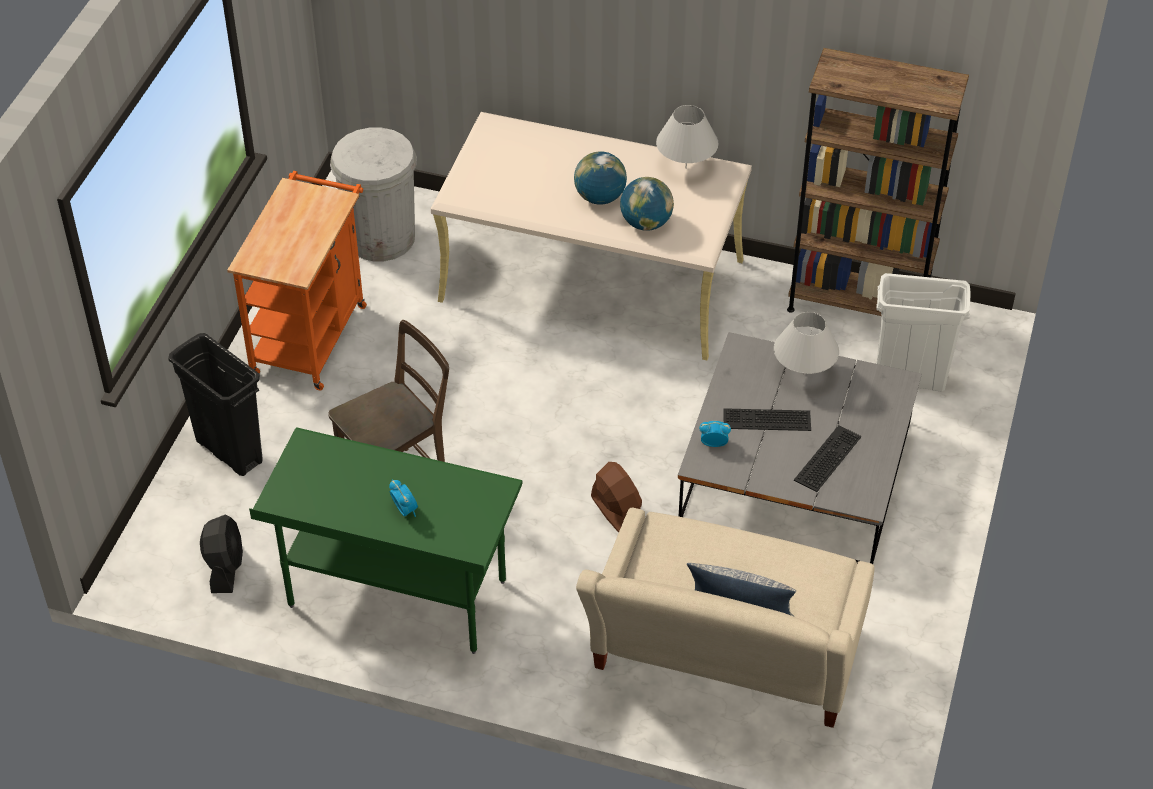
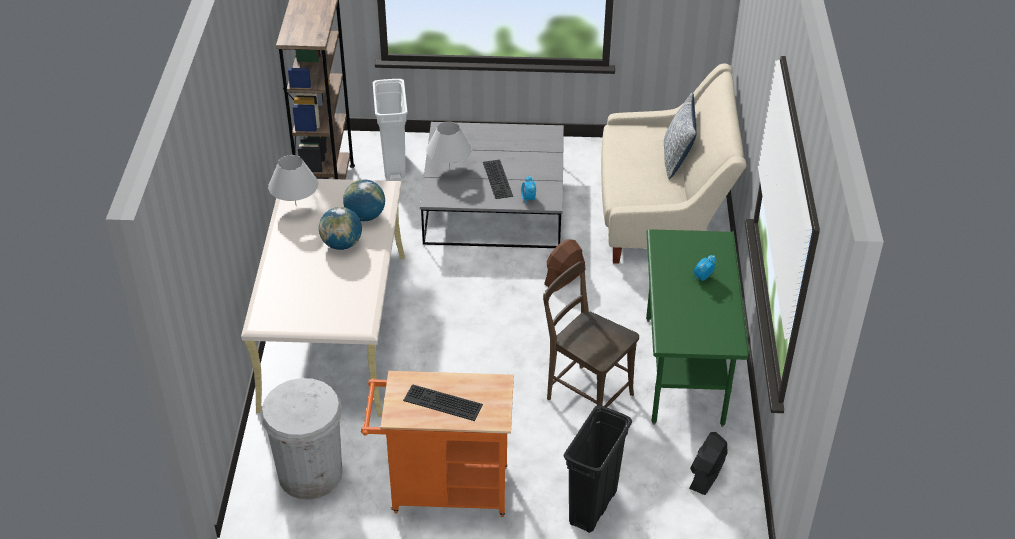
camera: 105 degrees left, 5 degrees down
(225, 567) = (706, 474): black fan -> black fan turned 45 degrees counterclockwise
(826, 457) = (520, 151): keyboard -> keyboard (441, 403)

